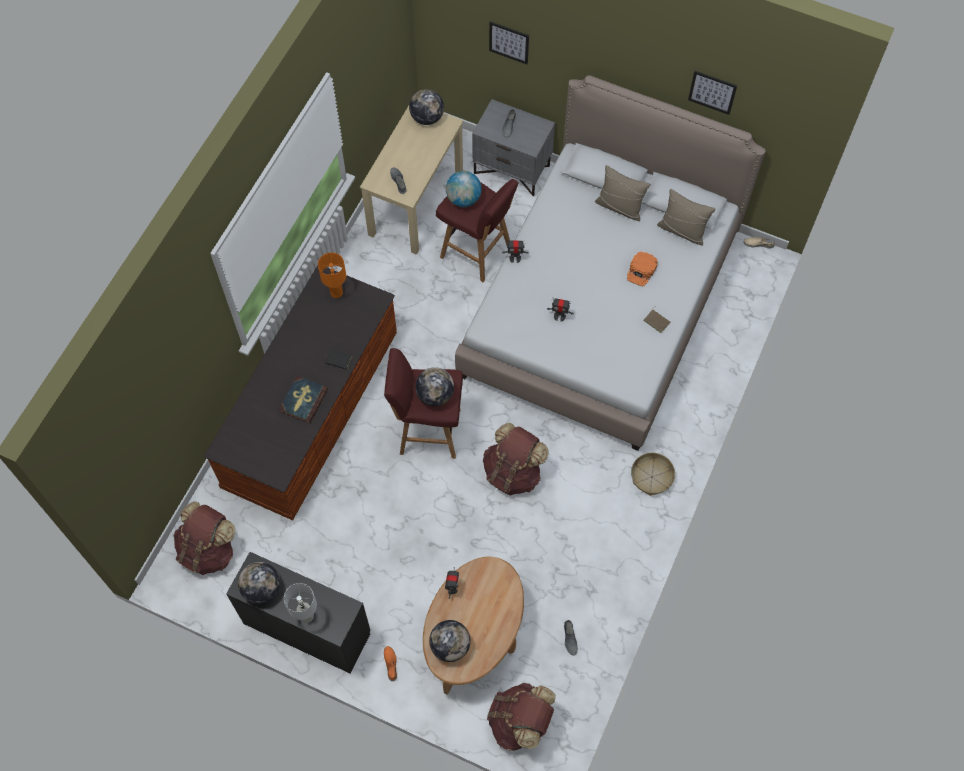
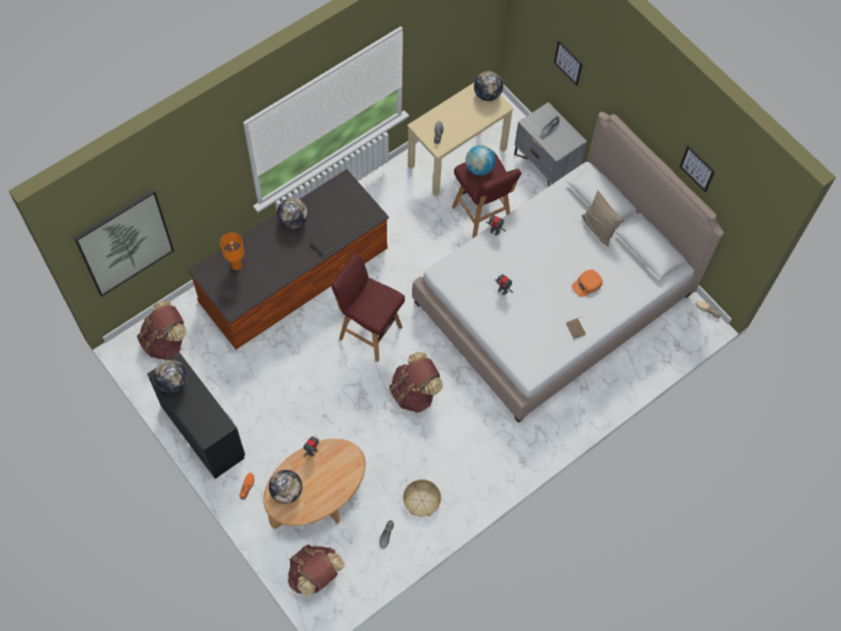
camera: 25 degrees right, 0 degrees up
(132, 456) = (125, 243): none -> picture
(303, 400) = (279, 263): book -> none
(306, 615) = (192, 416): white table lamp -> none
(336, 292) = (348, 196): orange table lamp -> orange table lamp (237, 265)
(435, 395) = (374, 304): globe -> globe (293, 221)
(651, 477) = (517, 447): basket -> basket (421, 500)
(682, 230) = (637, 269): beige pillow -> none

